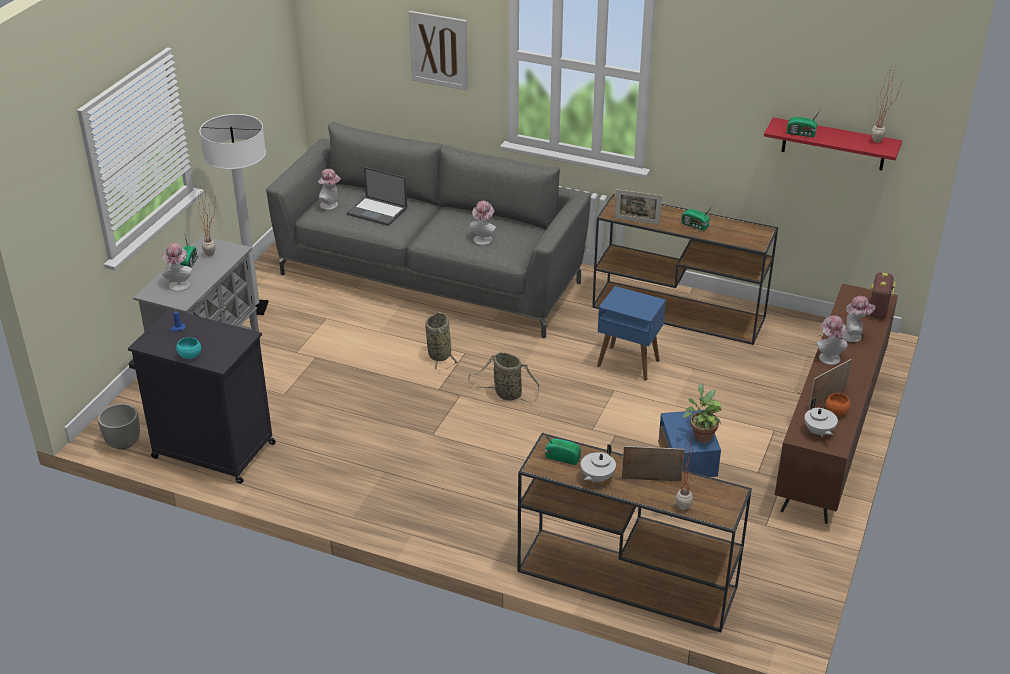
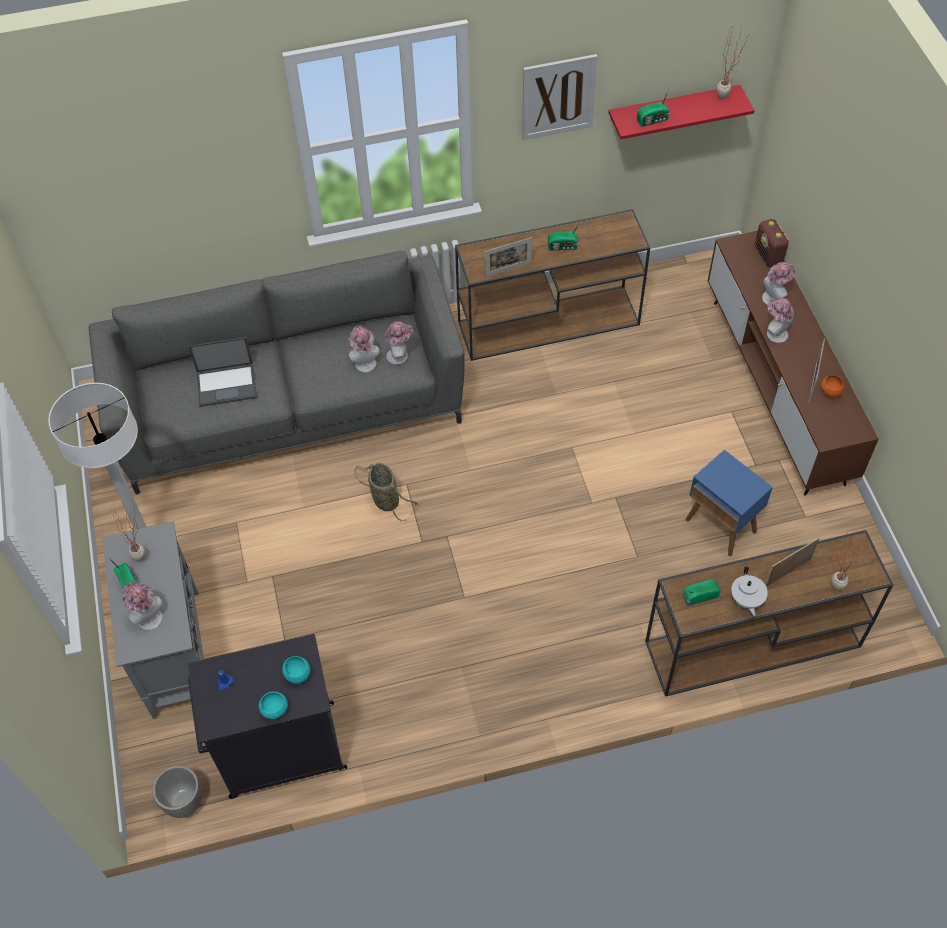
camera: 35 degrees left, 20 degrees up
(225, 346) = (298, 674): none -> turquoise bowl
(331, 205) = (170, 403): hat -> hat (400, 355)
(439, 50) = (209, 178): picture -> picture (558, 97)
(506, 393) = (485, 509): basket -> none
(627, 363) = (556, 409): blue side table -> none
(701, 435) = (745, 481): potted plant -> none
(818, 432) = (836, 423): white teapot -> none

